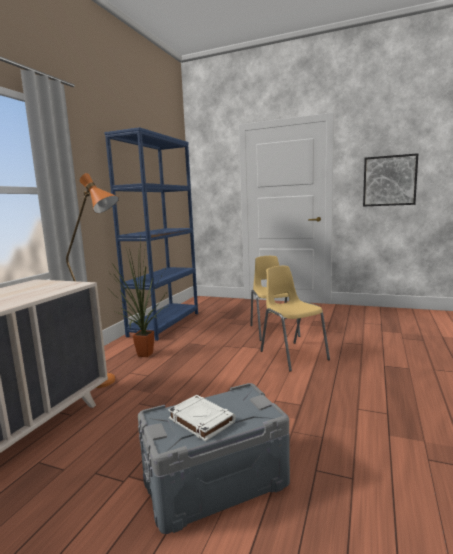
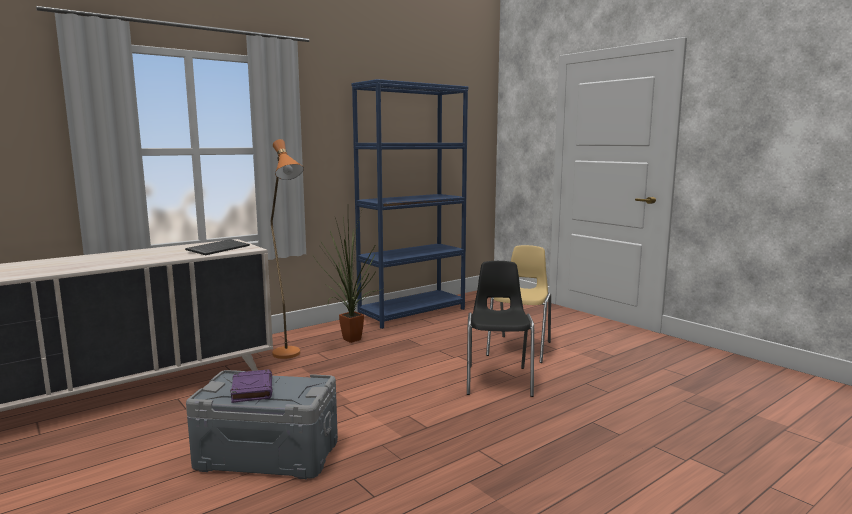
camera: 30 degrees right, 0 degrees up
(41, 289) = (218, 249): none -> keyboard
(200, 420) = (252, 389): white book -> purple book
(293, 355) = (498, 380): yellow chair -> black chair
(389, 181) = (763, 148): picture -> none

